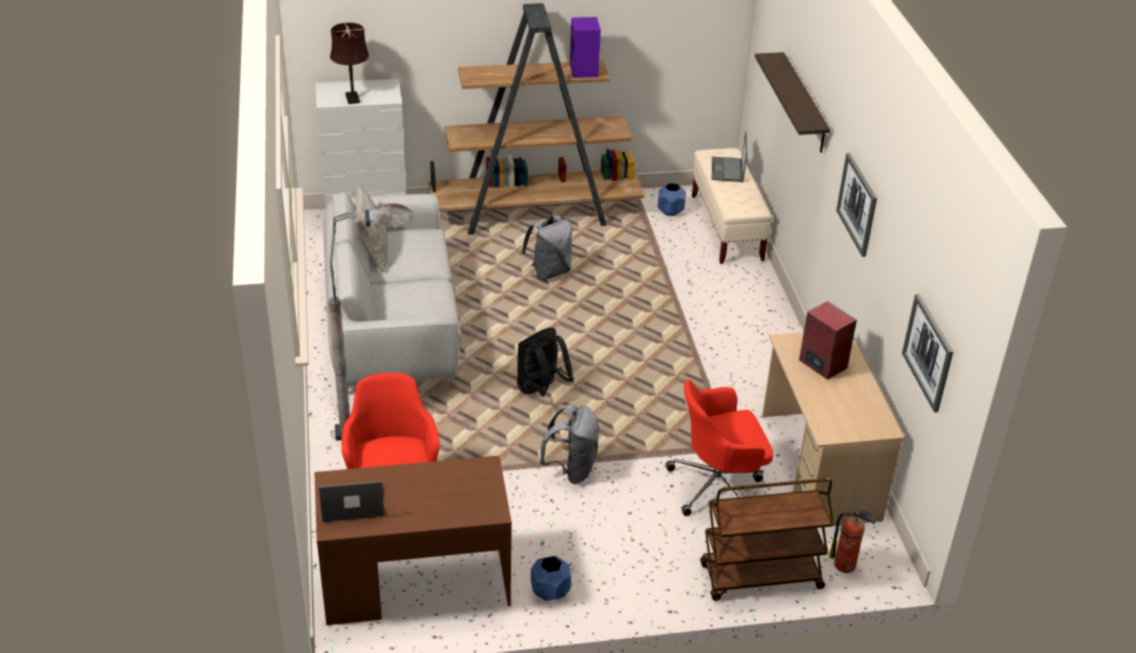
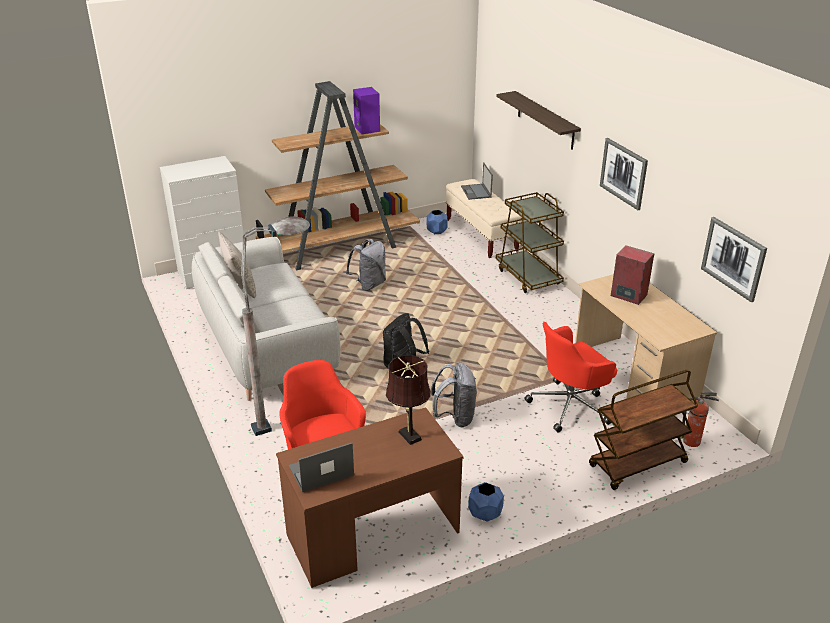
camera: 15 degrees left, 5 degrees down
(352, 97) = (194, 172): brown table lamp -> brown table lamp (408, 434)
(758, 300) = (528, 276): none -> brown cart

